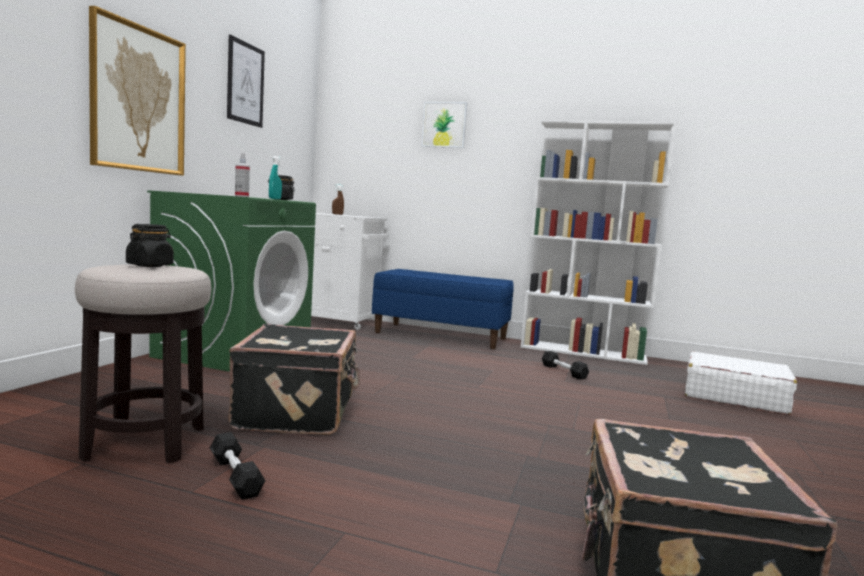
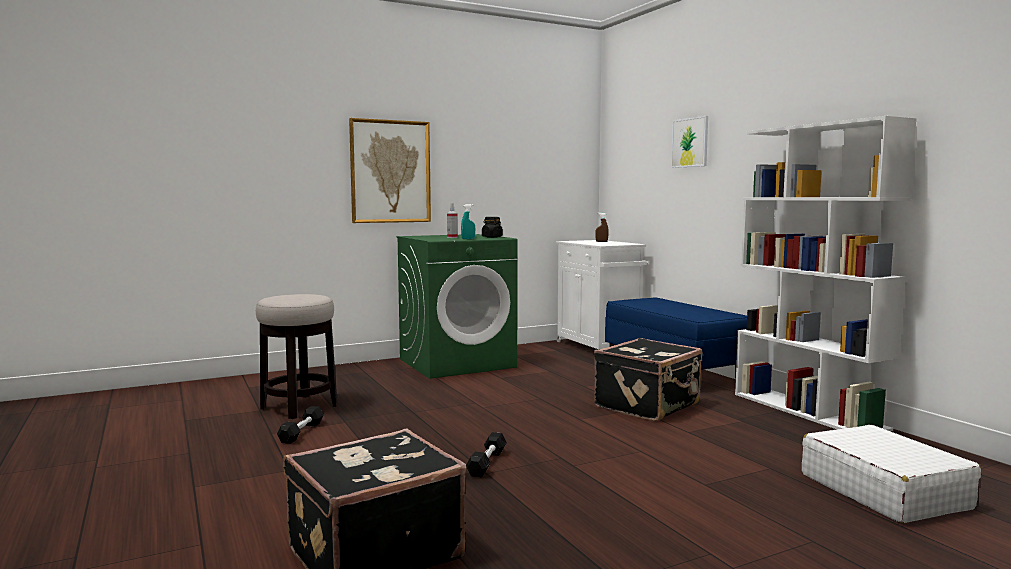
camera: 45 degrees right, 0 degrees up
(150, 265) = (298, 295): black jar -> none
(245, 83) = (499, 136): picture -> none
(298, 413) = (404, 409): black suitcase -> black suitcase (649, 406)
(563, 371) = (715, 424): black dumbbell -> black dumbbell (487, 463)

